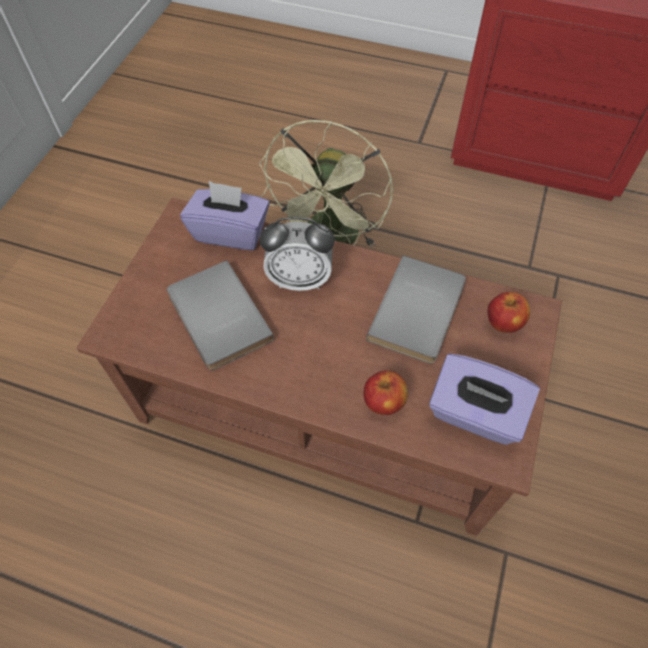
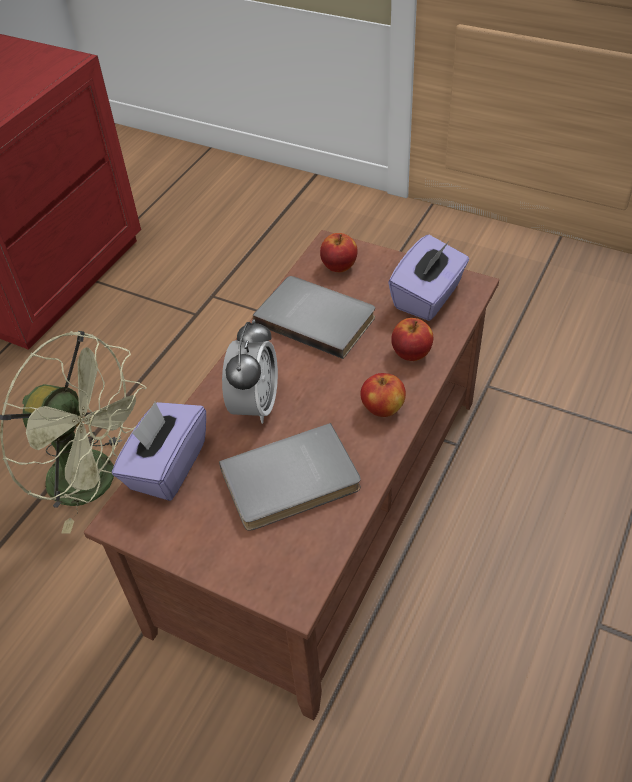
camera: 80 degrees left, 10 degrees down
(305, 381) = (383, 408): none -> apple

